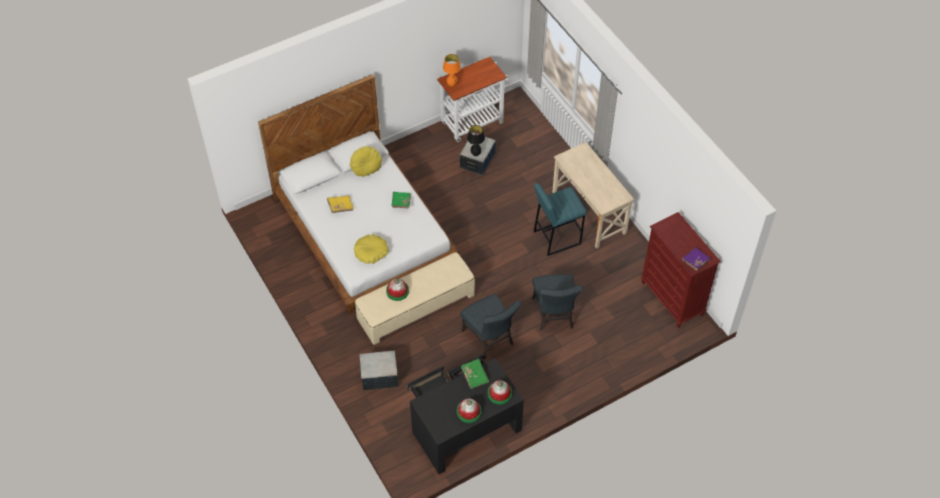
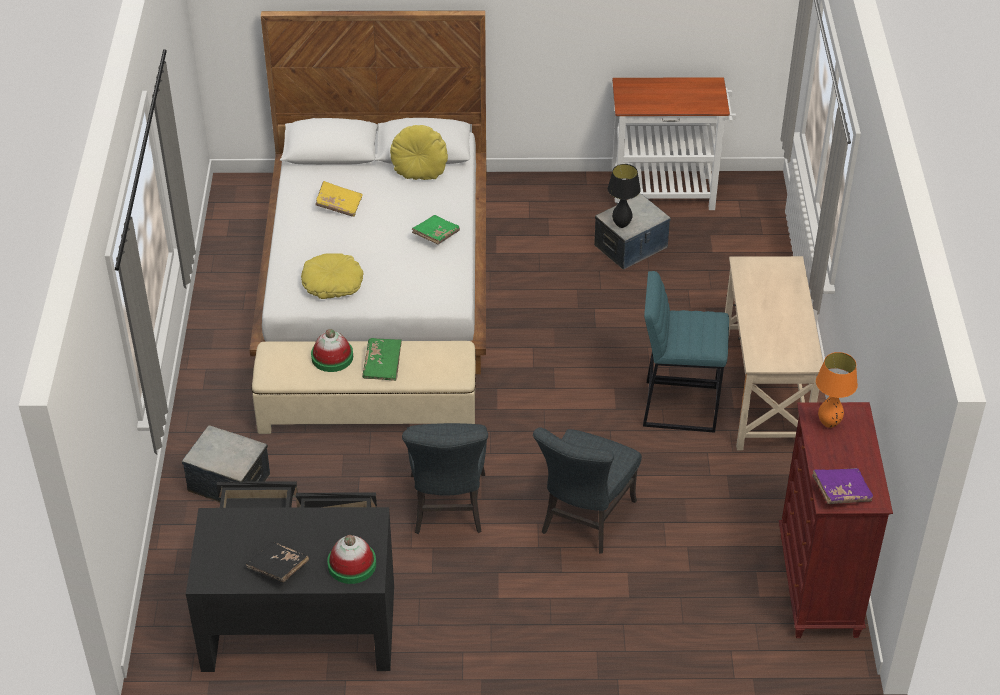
camera: 30 degrees right, 10 degrees down
(452, 85) = (629, 93): orange table lamp -> orange table lamp (829, 423)
(469, 412) = (278, 568): hat -> black book
(474, 376) = (333, 519): green book -> green book (383, 365)

